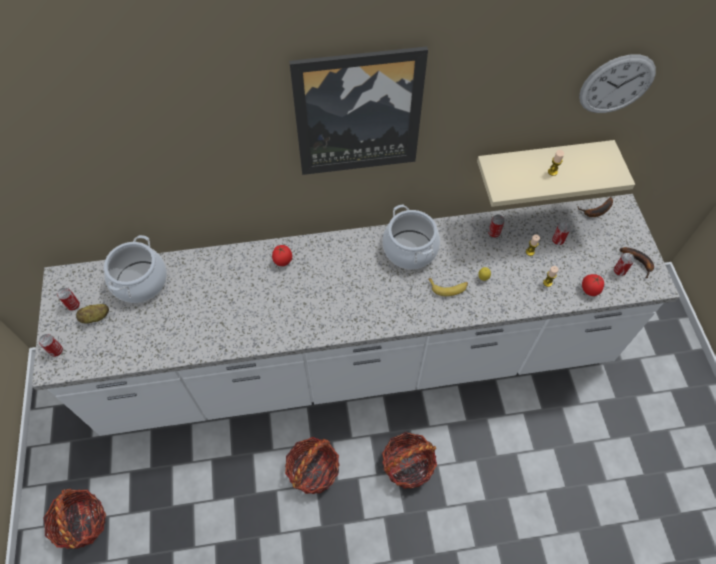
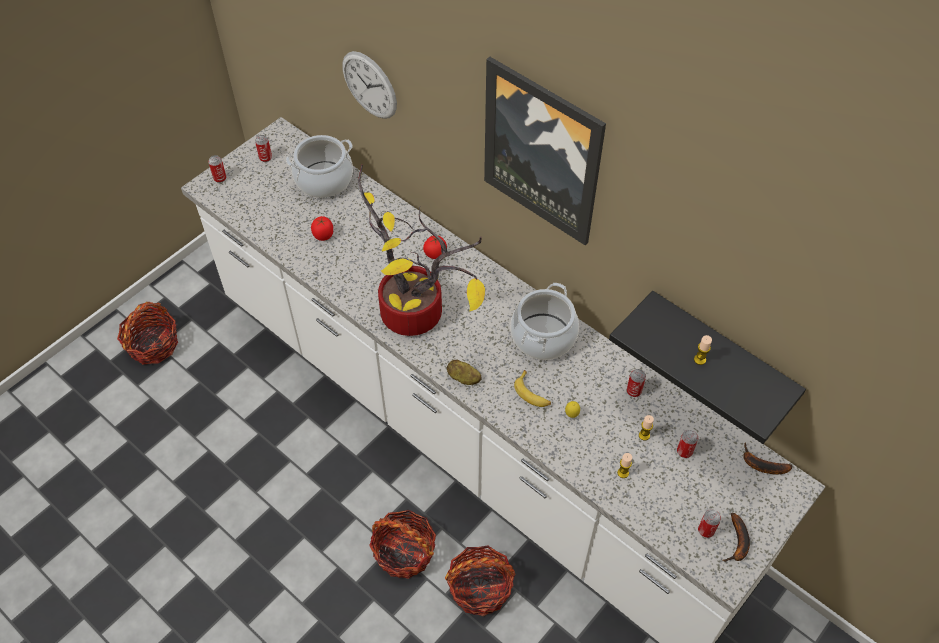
camera: 50 degrees right, 5 degrees down
(95, 317) = (268, 178): potato -> potato (463, 378)
(313, 470) = (332, 476): basket -> basket (480, 588)
(320, 306) = (417, 312): none -> potted plant
(540, 165) = (719, 356): beige shelf -> black shelf
(589, 290) = (653, 516): tomato -> tomato (323, 235)
(616, 84) = (805, 312): wall clock -> wall clock (369, 85)

